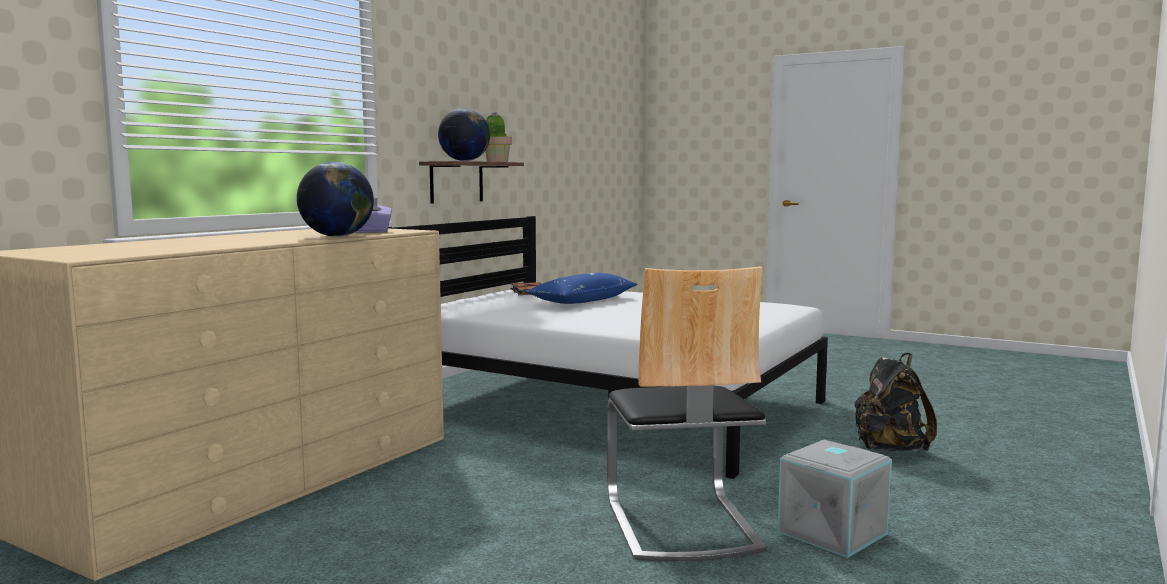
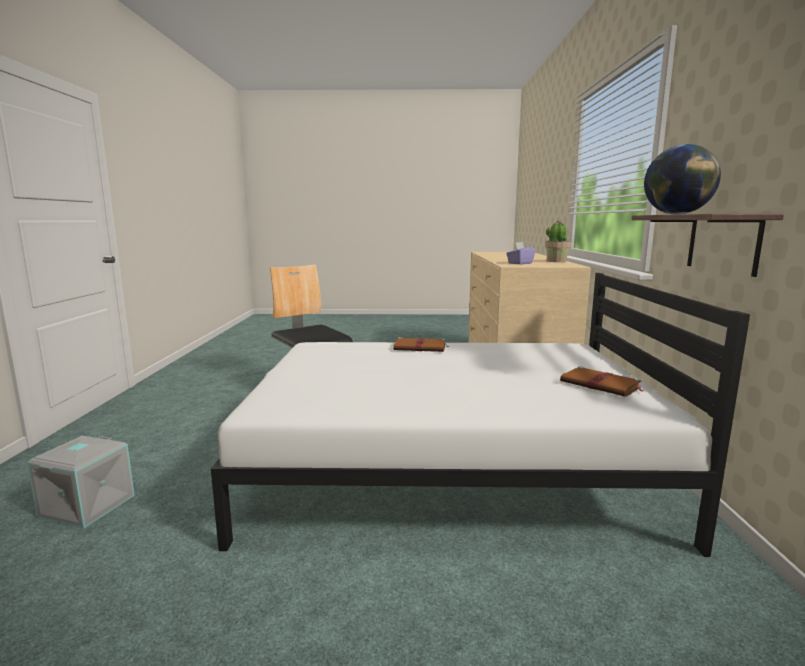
camera: 150 degrees right, 5 degrees up
(337, 236) = (500, 260): globe -> none
(497, 162) = (724, 213): potted plant -> potted plant (556, 261)
(583, 301) = (500, 377): blue pillow -> none
(588, 323) = (421, 347): none -> brown book
(831, 532) = (242, 398): grey storage box -> grey storage box (88, 506)
(889, 450) = (180, 465): black backpack -> none

